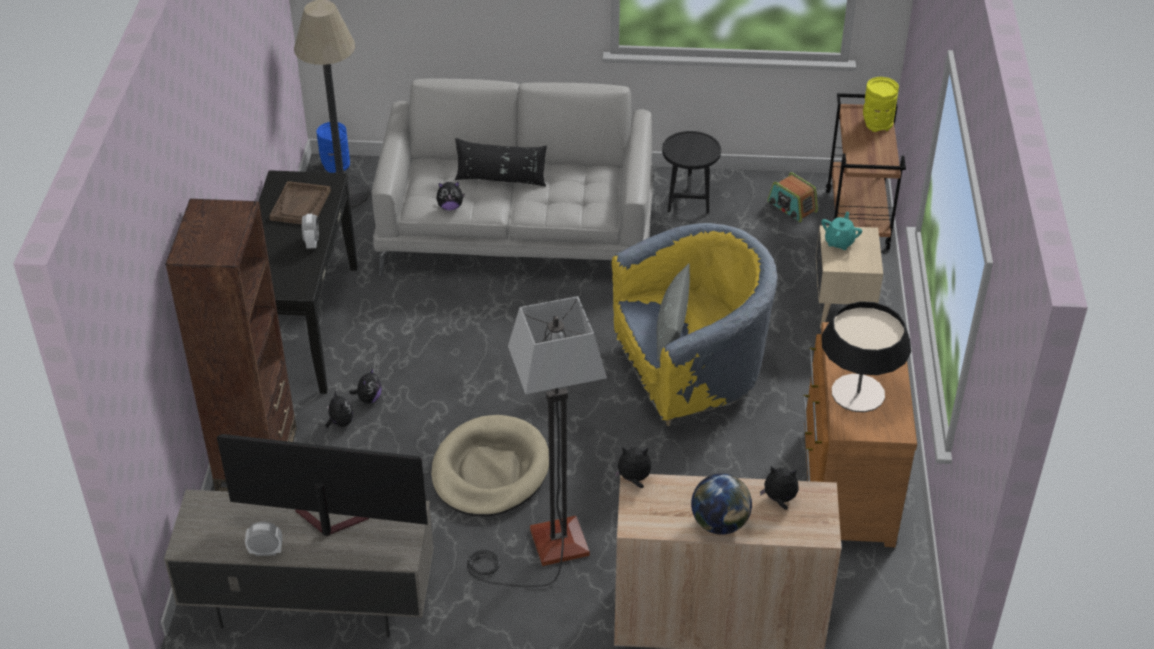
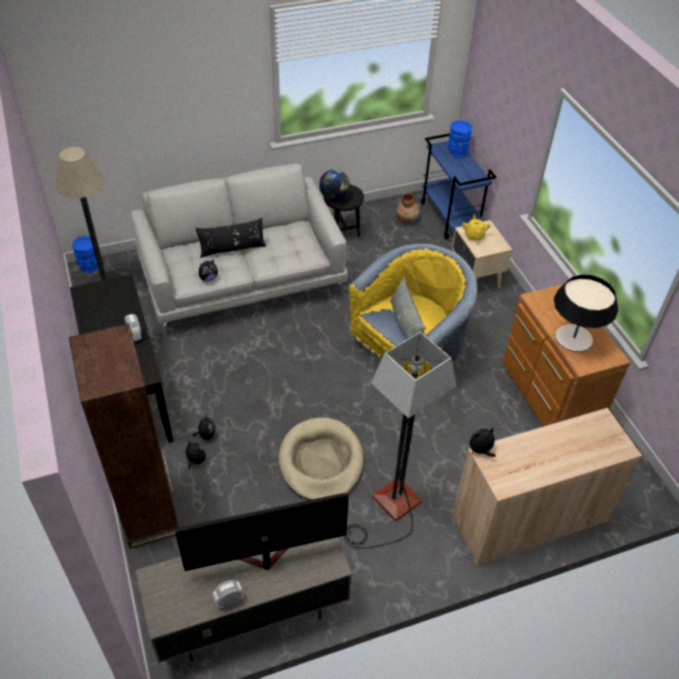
camera: 25 degrees left, 5 degrees up
(300, 205) = (110, 308): brown tray -> none
(719, 524) = (557, 465): globe -> globe (334, 197)
(779, 499) = (582, 433): plush toy -> none
(791, 207) = (407, 219): radio -> brown vase
(839, 242) = (474, 235): turquoise teapot -> yellow teapot
(858, 220) = (450, 217): brown cart -> blue cart
(877, 122) = (457, 151): yellow vase -> blue vase

